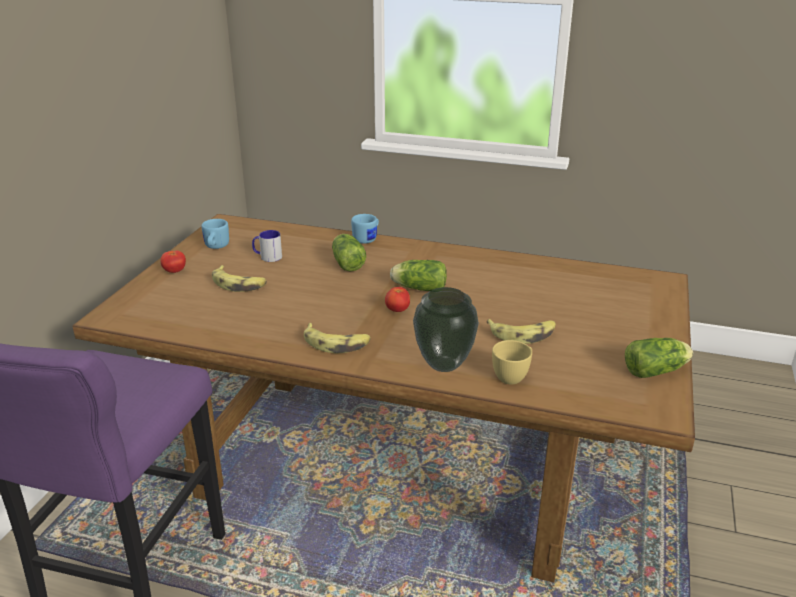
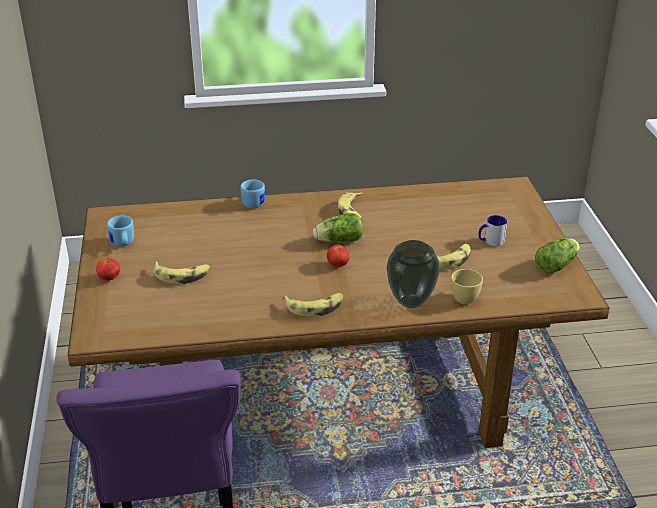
camera: 25 degrees left, 5 degrees up
(267, 257) = (181, 242): mug -> mug (490, 241)
(347, 262) = (258, 230): lettuce -> none
(457, 267) = (353, 212): none -> banana

